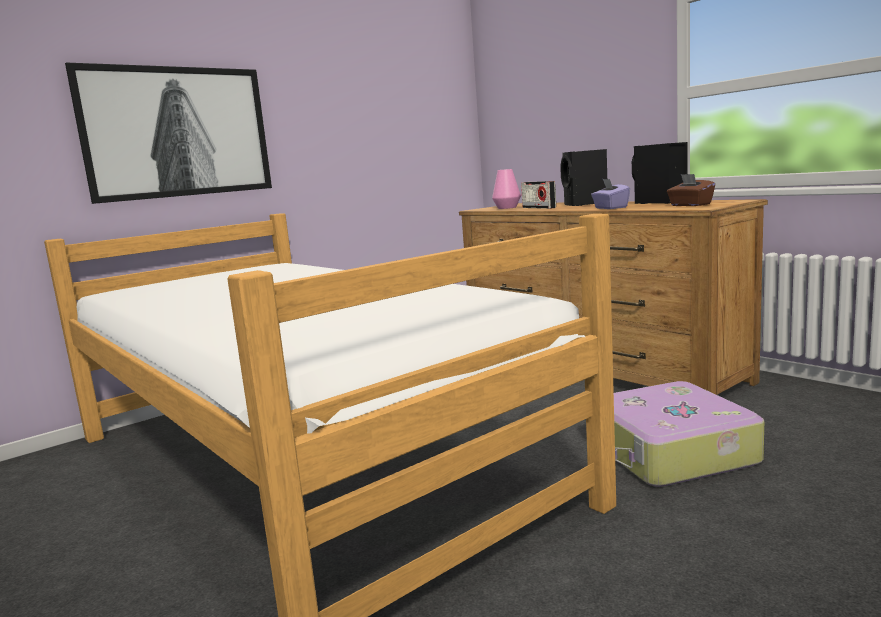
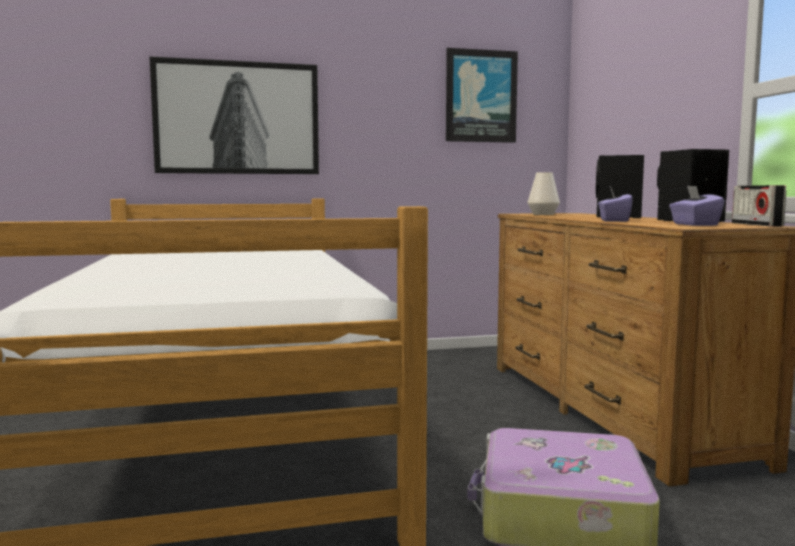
camera: 25 degrees right, 5 degrees down
(407, 98) = (480, 96): none -> picture
(507, 208) = (543, 214): pink vase -> white vase
(538, 208) = (564, 216): radio -> radio (756, 224)
(690, 205) = (694, 225): brown tissue box -> purple tissue box

